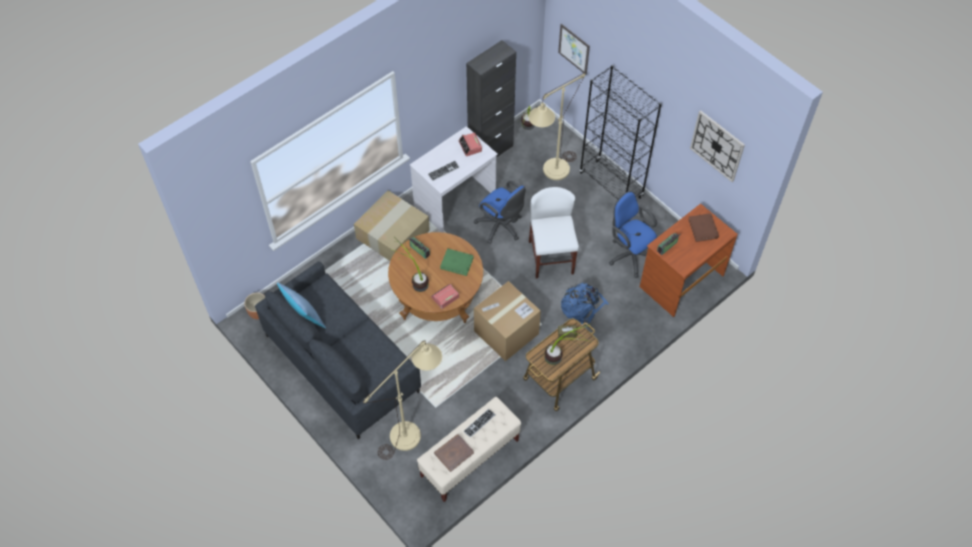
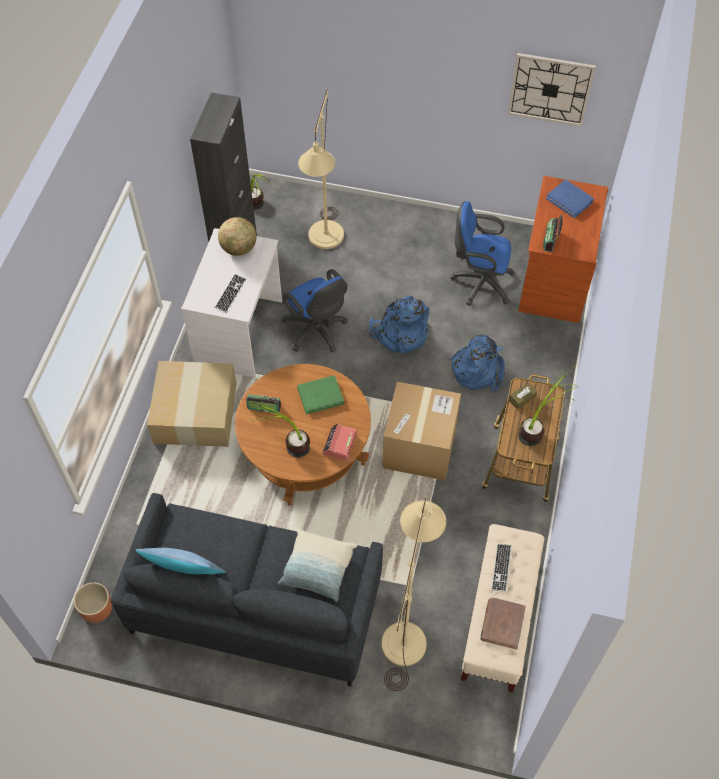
camera: 35 degrees left, 0 degrees up
(375, 358) = (318, 569): none -> pillow
(470, 146) = (239, 248): alarm clock -> globe
(501, 227) = (317, 332): blue office chair -> blue office chair turned 45 degrees clockwise
(551, 257) = (399, 334): white chair -> blue backpack
(574, 49) = (292, 69): picture -> none
(611, 185) = (399, 220): black bookcase -> none
(703, 228) = (569, 200): brown book -> blue book

